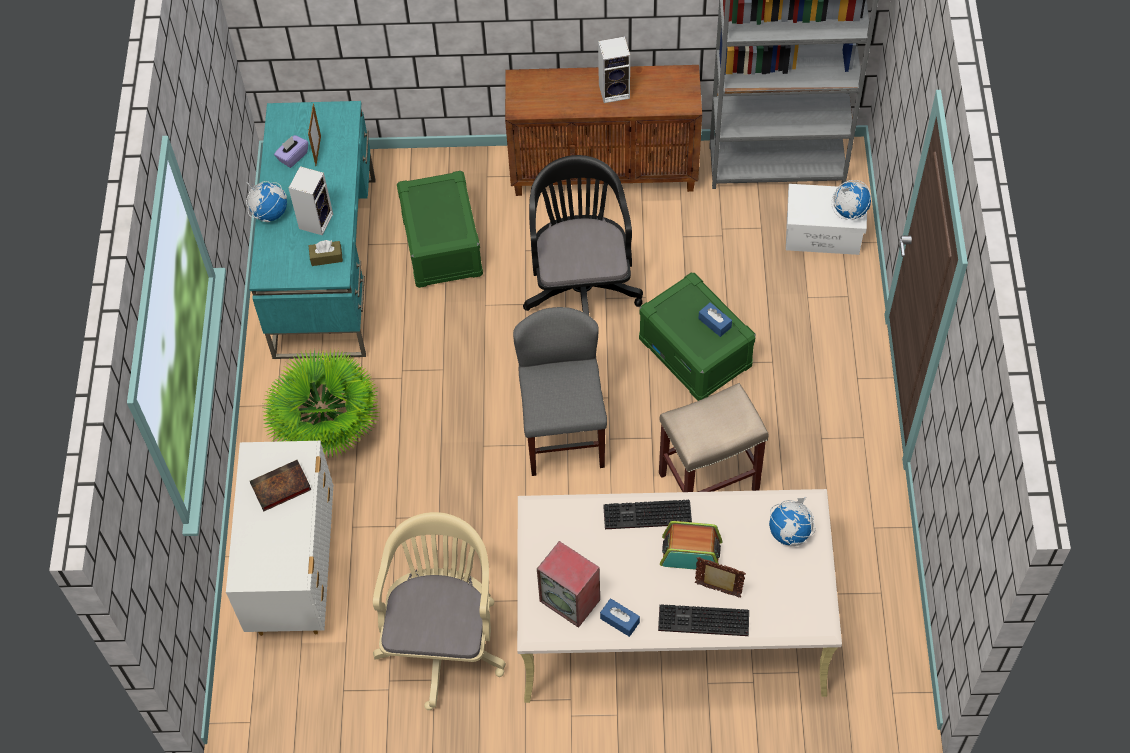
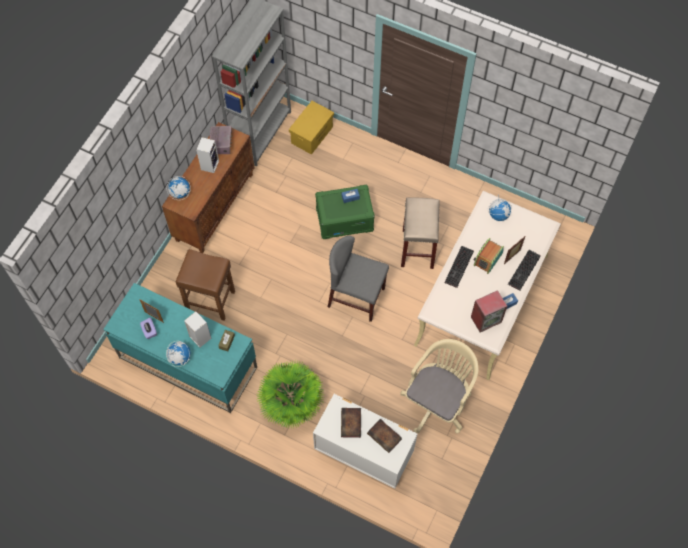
camera: 65 degrees left, 5 degrees up
(281, 545) = (385, 437): none -> book
(443, 245) = (211, 300): green storage box -> brown stool
(443, 639) = (438, 401): beige office chair -> beige office chair turned 90 degrees clockwise
(581, 286) = (276, 249): black office chair -> none
(662, 86) = (221, 143): none -> radio
(823, 233) = (312, 134): white storage box -> yellow storage box
(849, 211) = (320, 113): globe -> globe (180, 193)

